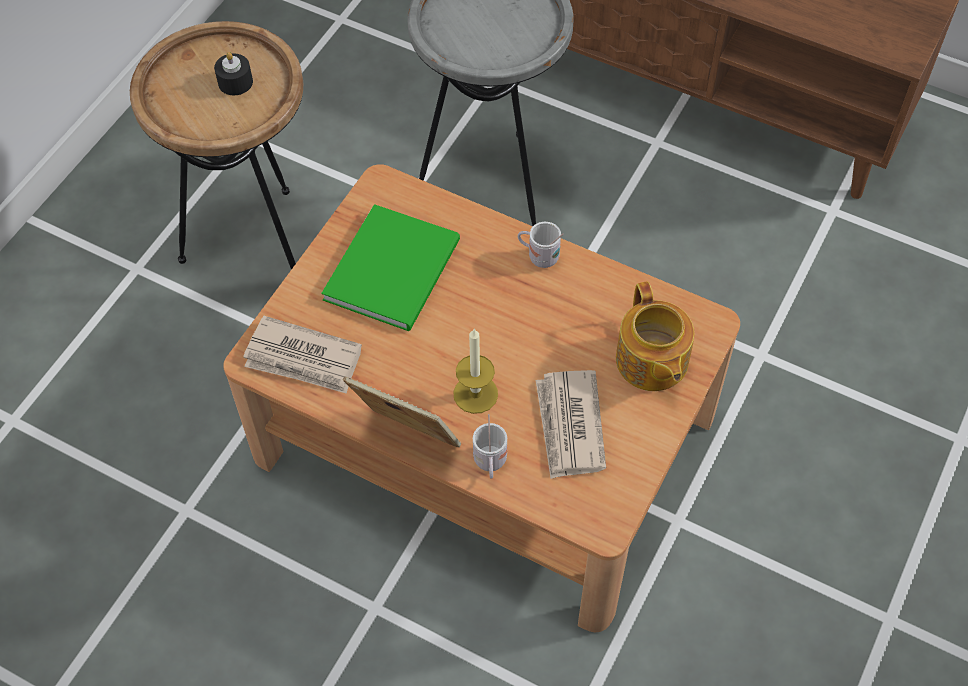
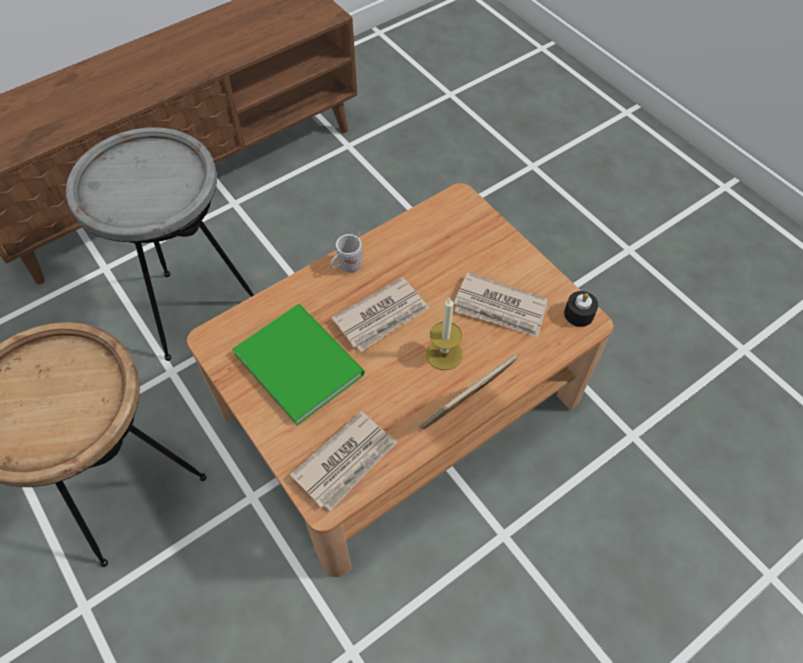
camera: 65 degrees left, 0 degrees up
(235, 82) = (55, 382): black candle -> black candle (578, 314)
(490, 464) = (508, 369): white mug -> none
(492, 316) = (382, 316): none -> newspaper
(651, 362) = (472, 241): teapot -> none

